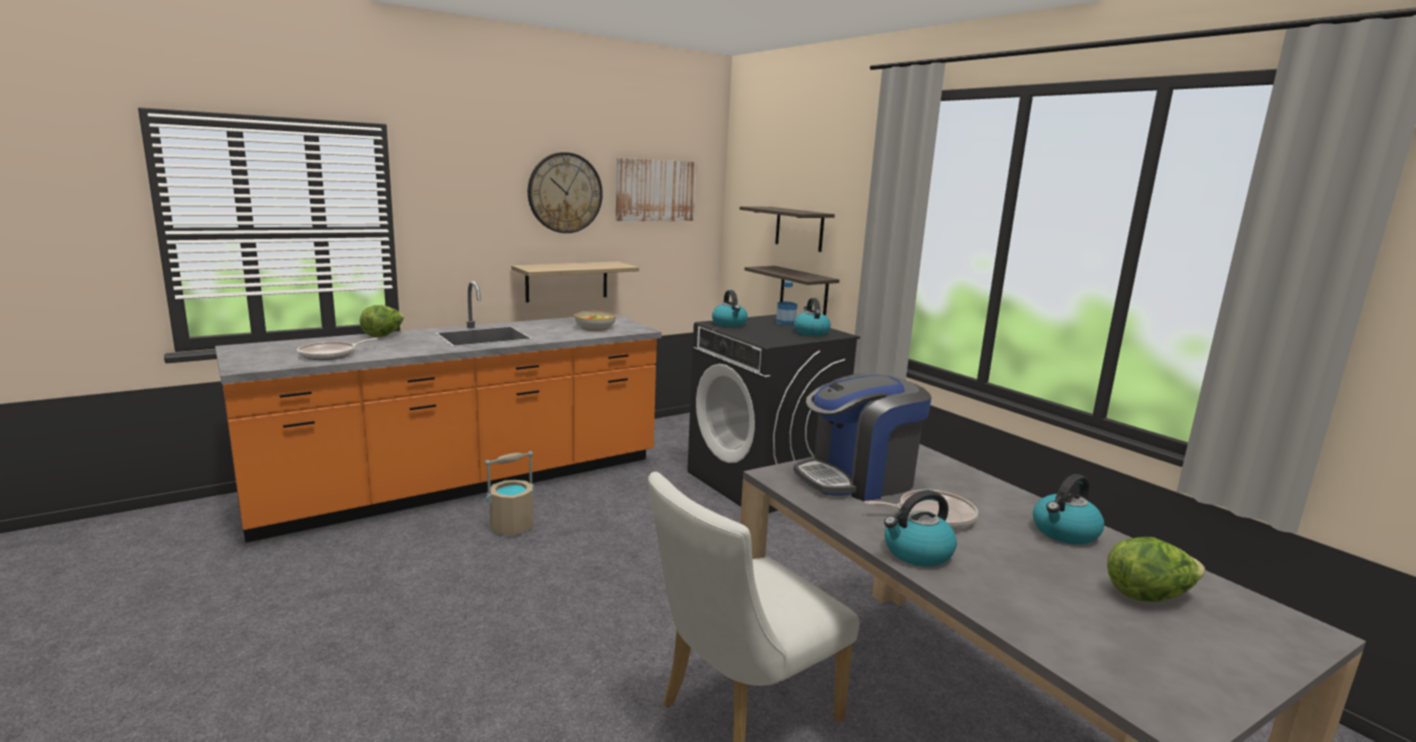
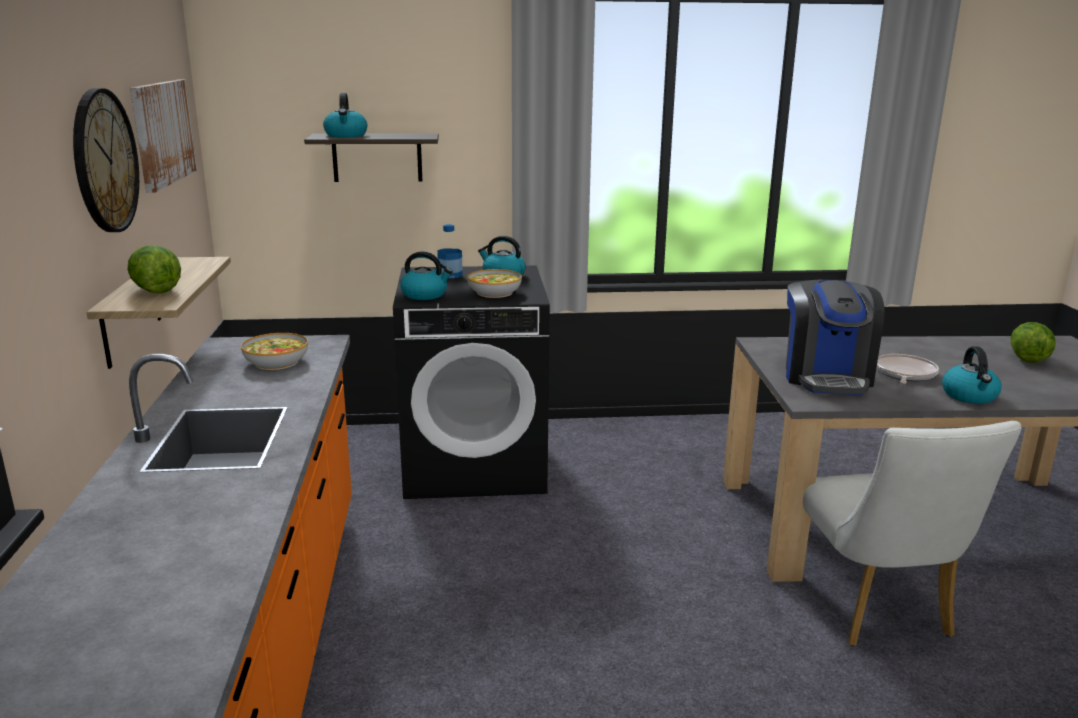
camera: 60 degrees left, 5 degrees up
(331, 354) = (183, 582): frying pan -> none
(383, 335) = (91, 519): lettuce -> lettuce (155, 290)
(512, 526) = (428, 668): beige bucket -> none
(765, 335) = (494, 292): none -> bowl
(804, 290) = (399, 232): shelf -> none
(1064, 533) = (937, 349): kettle -> kettle (346, 135)

